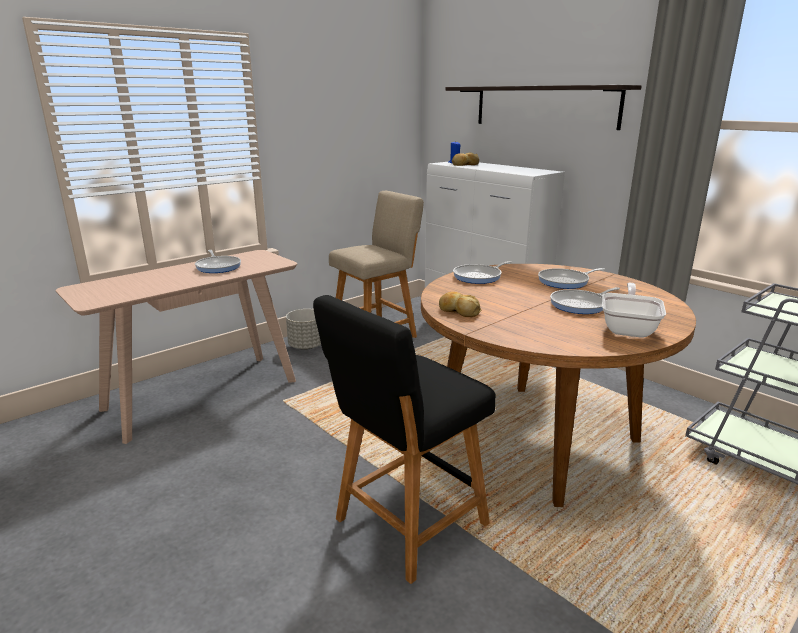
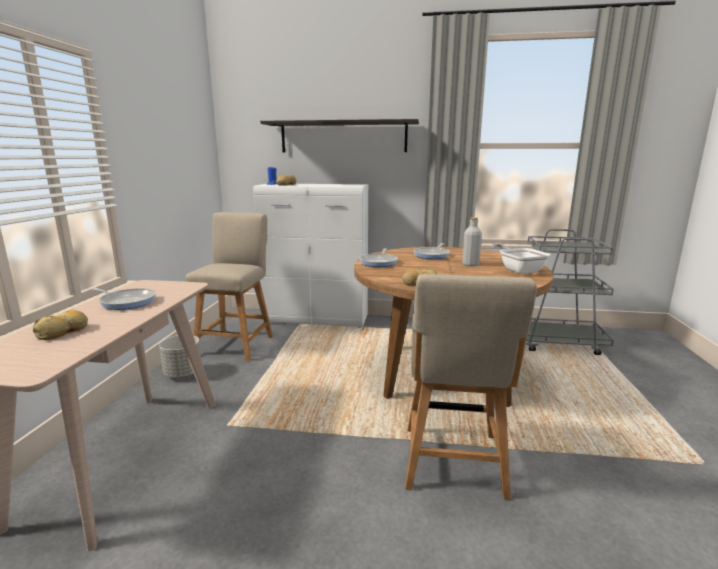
camera: 40 degrees left, 5 degrees down
(149, 280) = (64, 331): none -> bread
(406, 525) = (453, 465): black chair -> beige chair
(581, 305) = (470, 264): frying pan -> grey bottle

